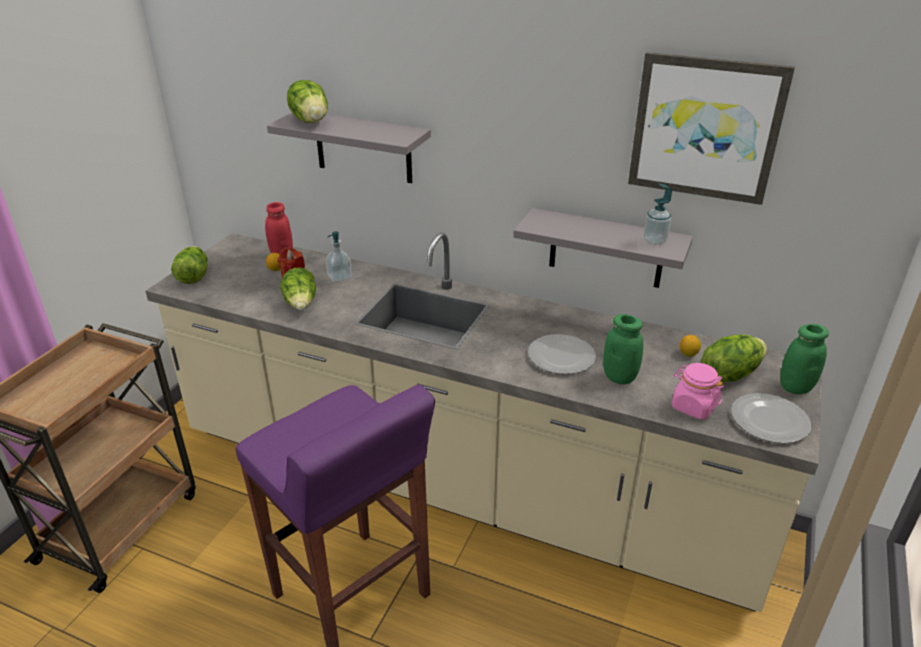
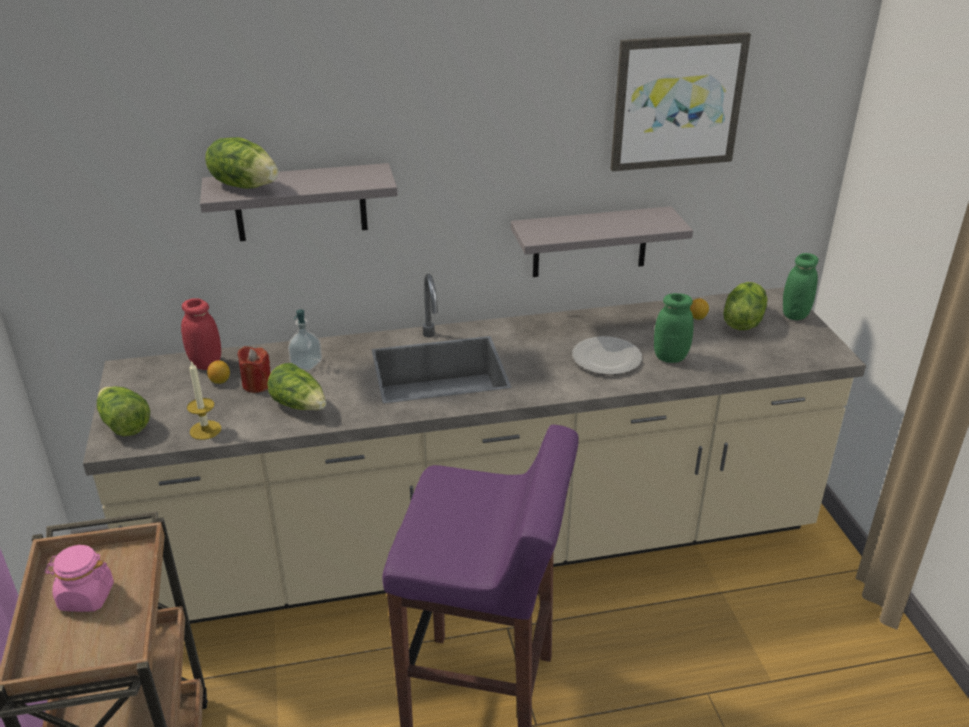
camera: 35 degrees left, 0 degrees up
(229, 297) = (205, 430): none -> candle
(654, 241) = (651, 220): soap dispenser -> none
(693, 407) = (747, 358): pink jar -> pink jar (86, 597)
(768, 420) = (805, 347): plate -> none

